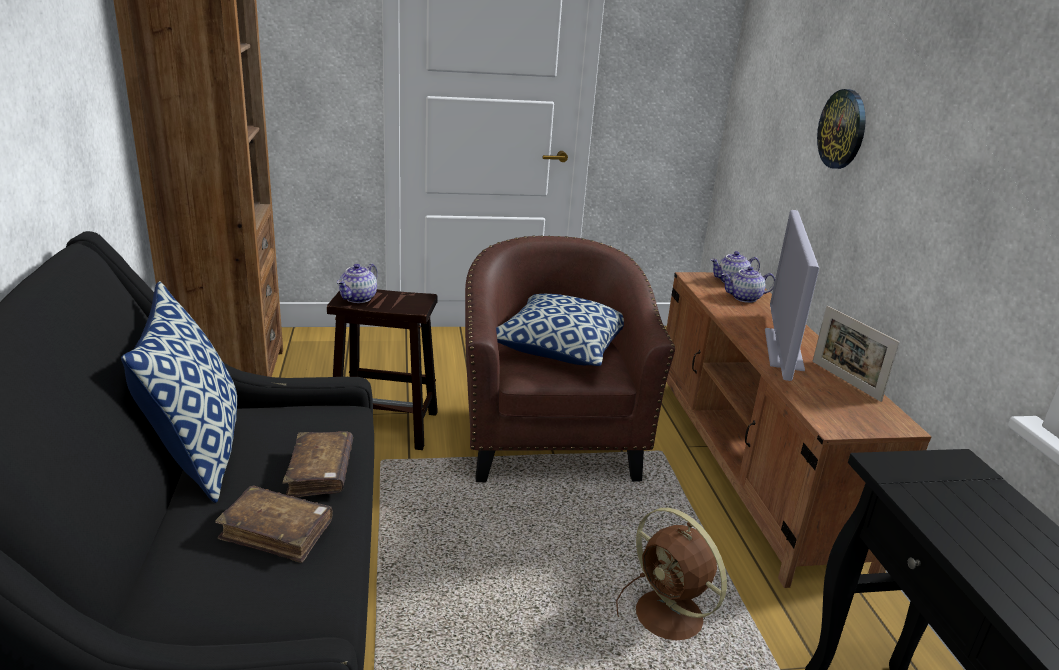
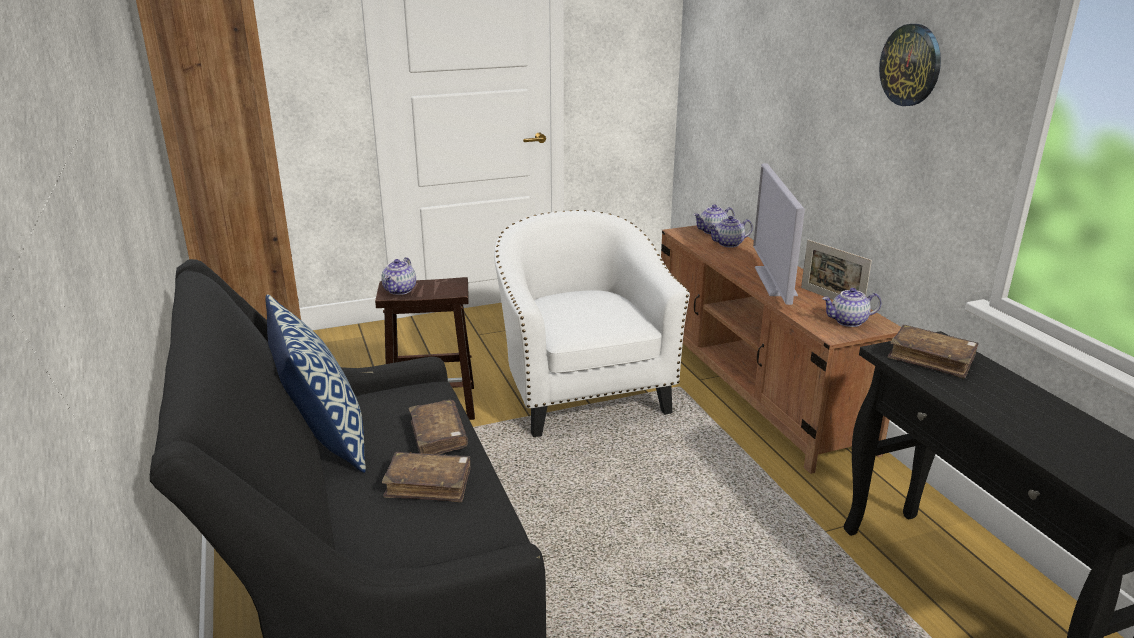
camera: 10 degrees left, 0 degrees up
(550, 439) = (582, 392): brown armchair -> white armchair
(559, 347) = (585, 308): pillow -> none
(671, 618) = (731, 511): brown fan -> none
(842, 129) = (795, 91): wall clock -> wall clock (911, 65)
(857, 413) = (848, 322): none -> teapot
(943, 486) = (931, 359): none -> brown book

